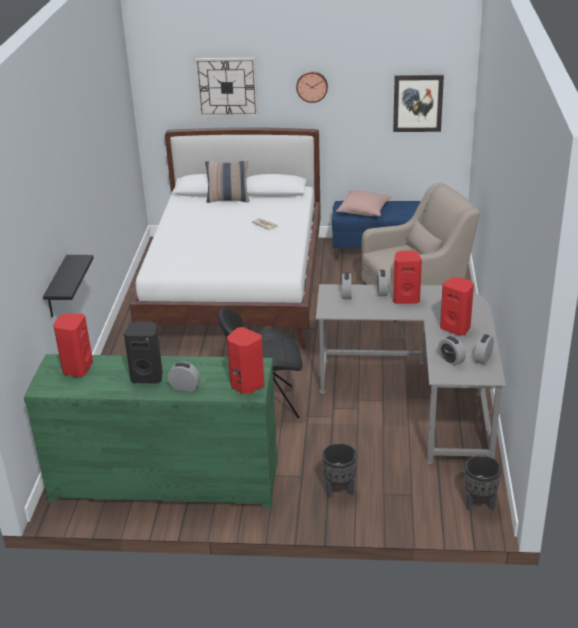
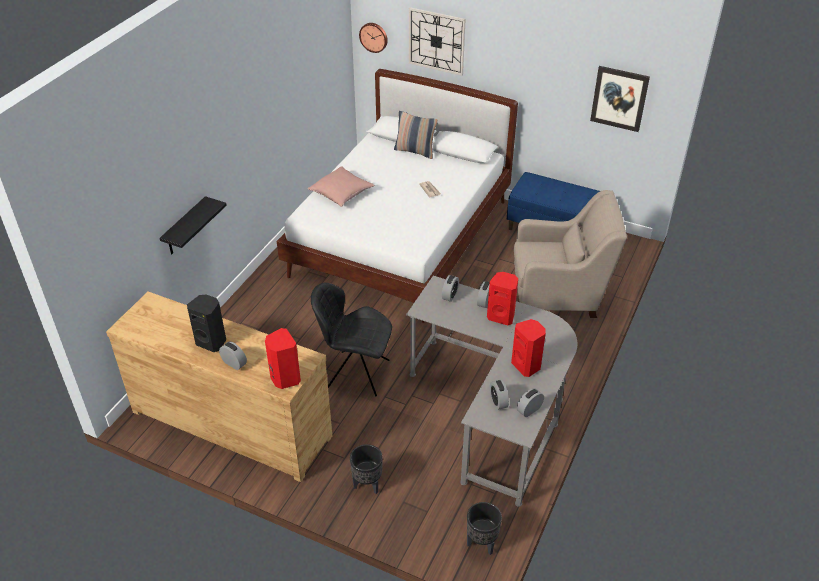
camera: 20 degrees right, 10 degrees up
(77, 368) = (162, 314): red speaker -> none
(164, 480) = (231, 422): green dresser -> brown dresser
(312, 86) = (516, 58): wall clock -> wall clock (374, 37)
(364, 210) = (545, 191): pink pillow -> pink pillow (341, 193)

